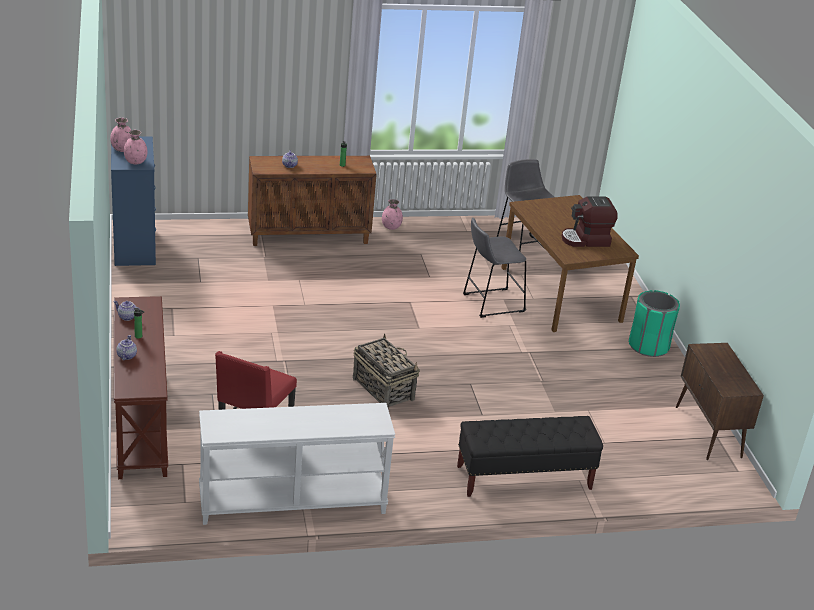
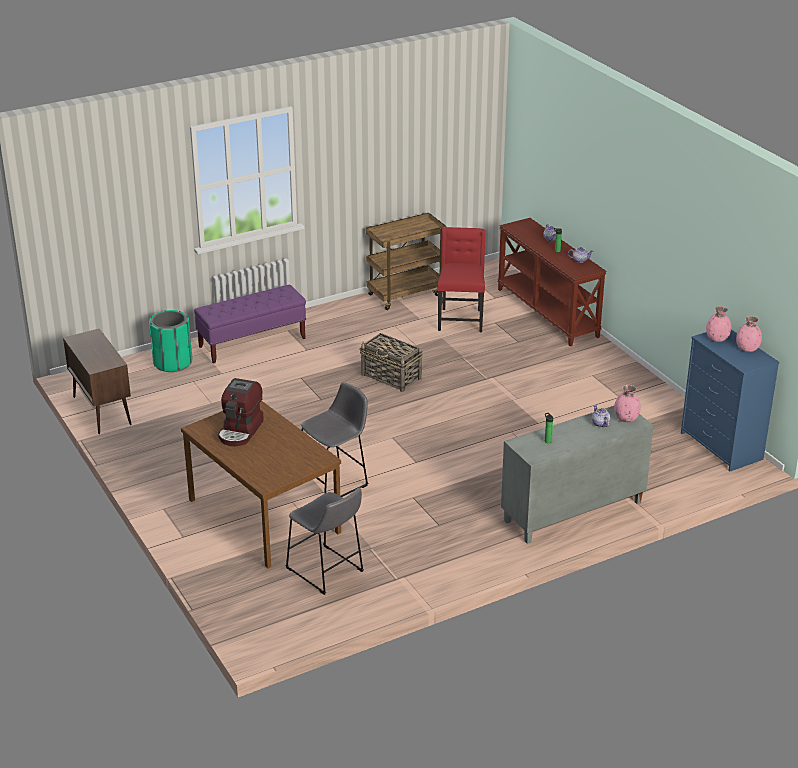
camera: 165 degrees right, 0 degrees up
(292, 503) = (406, 294): white console table -> brown cart
(309, 235) = (572, 512): brown cabinet -> grey cabinet
(391, 227) = (494, 554): pink vase -> pink vase (626, 419)
(523, 478) = (252, 343): black bench -> purple bench
(586, 240) = (241, 431): coffee machine -> coffee machine turned 135 degrees clockwise
(648, 346) = (159, 479): green trash can -> green trash can (173, 363)

